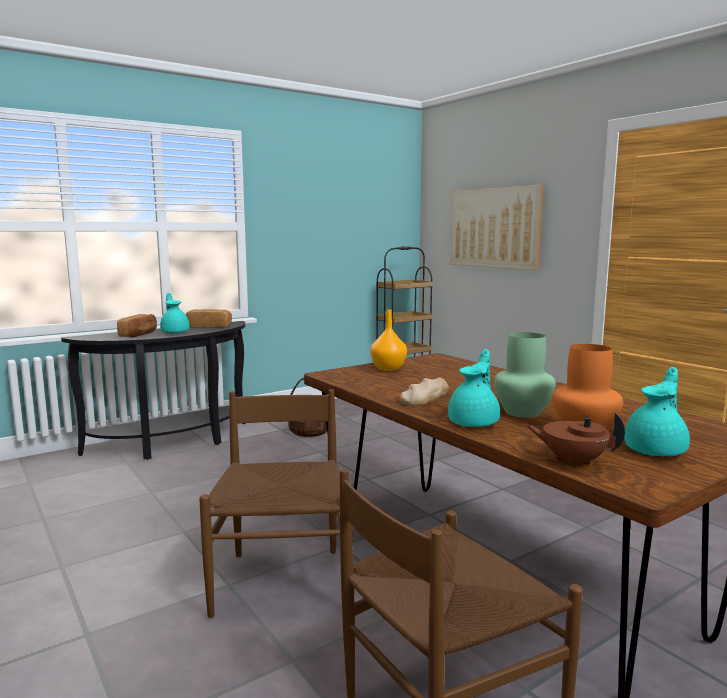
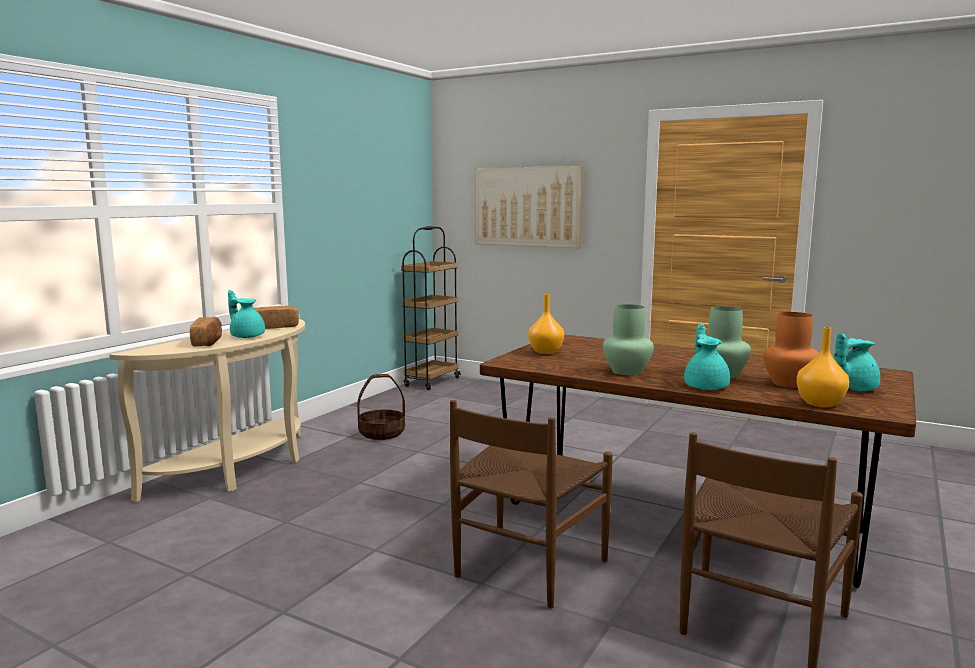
camera: 25 degrees left, 0 degrees up
(174, 444) = (242, 470): black console table -> beige console table
(283, 581) = (526, 568): brown chair -> brown chair turned 120 degrees counterclockwise
(425, 396) = (627, 372): bread -> green vase
(572, 461) = (819, 403): brown teapot -> orange vase
(657, 450) = (851, 389): turquoise teapot -> turquoise teapot turned 135 degrees counterclockwise

